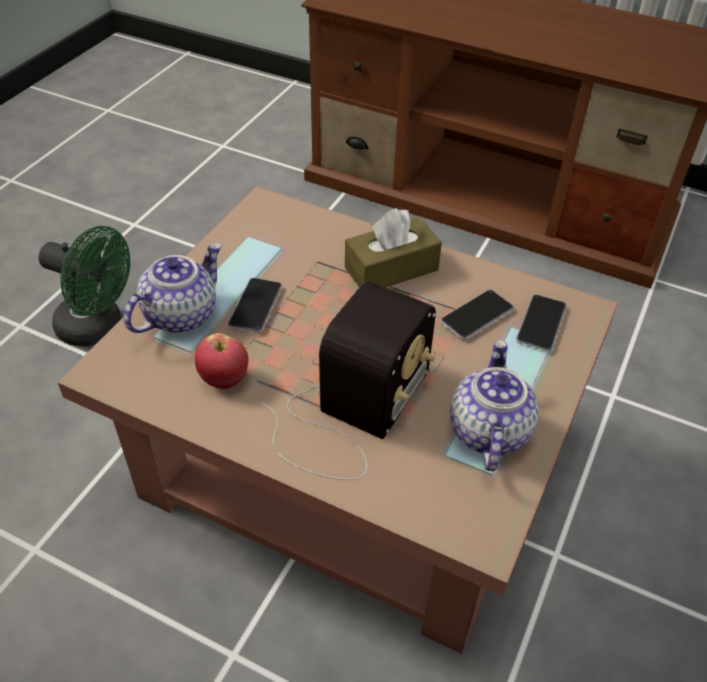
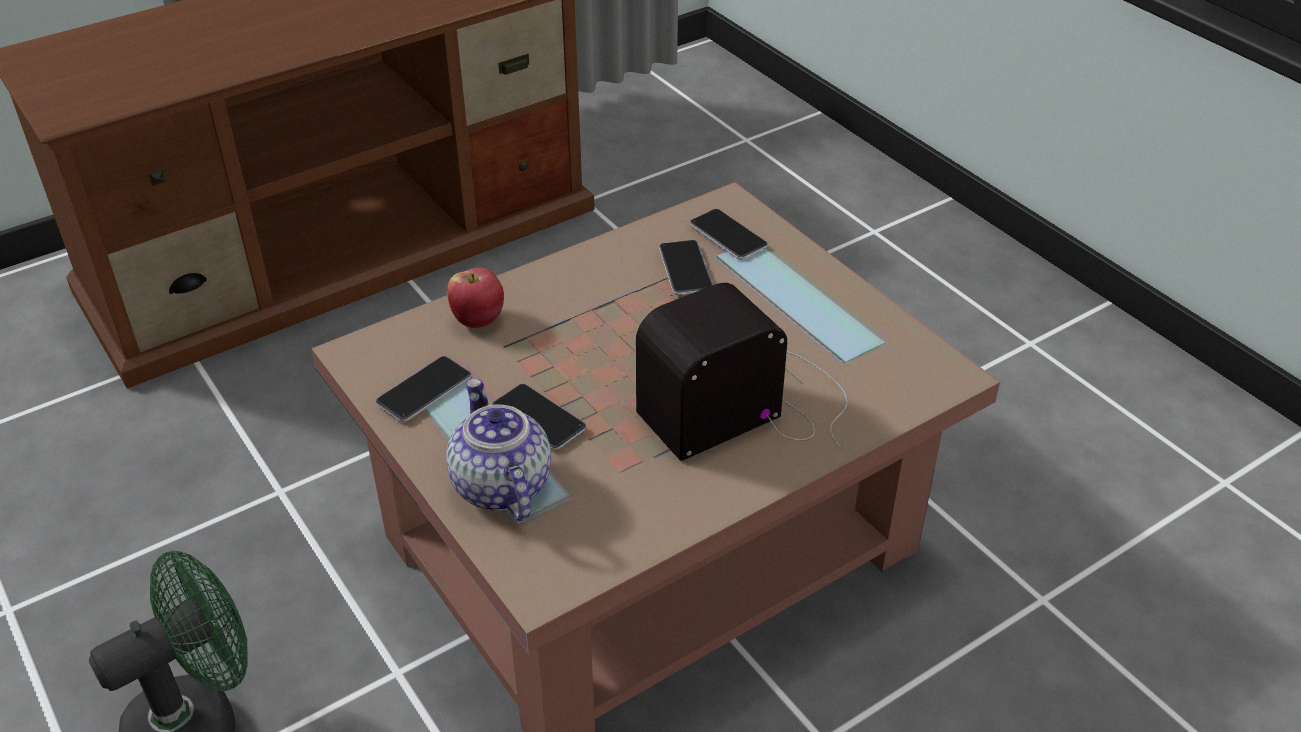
camera: 60 degrees left, 5 degrees down
(224, 379) = (635, 481): apple -> apple (478, 320)
(248, 245) = (424, 390): none -> phone
(349, 413) = (751, 404): radio -> radio turned 90 degrees counterclockwise
(391, 269) = (566, 297): brown tissue box -> none
(487, 431) = (835, 323): teapot -> none

